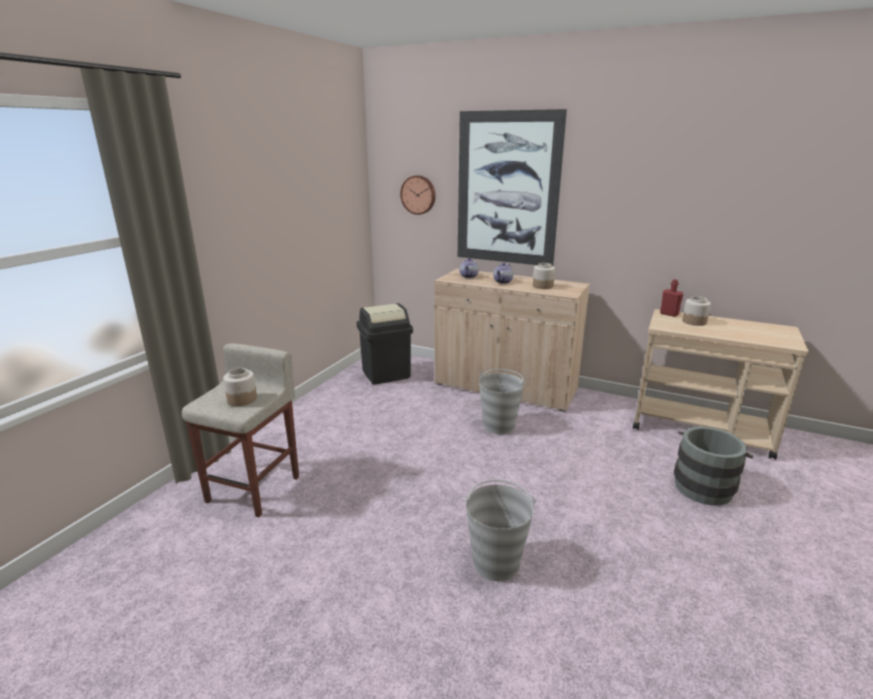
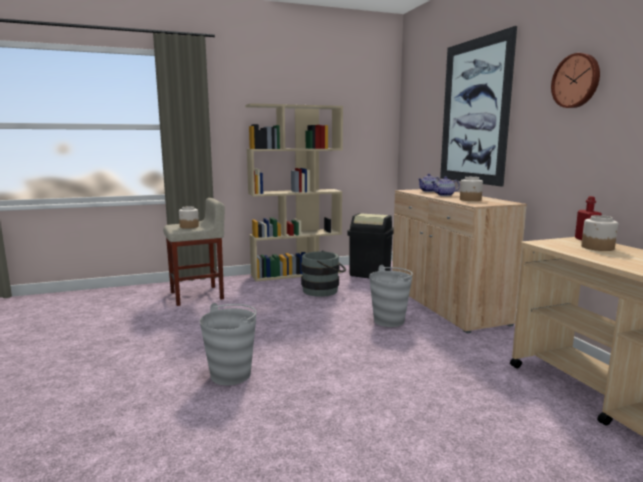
camera: 45 degrees right, 10 degrees down
(312, 402) = (296, 273): none -> beige bookcase
(418, 194) = (422, 124): wall clock -> wall clock (576, 81)
(704, 485) = (498, 428): grey bucket -> grey bucket (324, 290)

